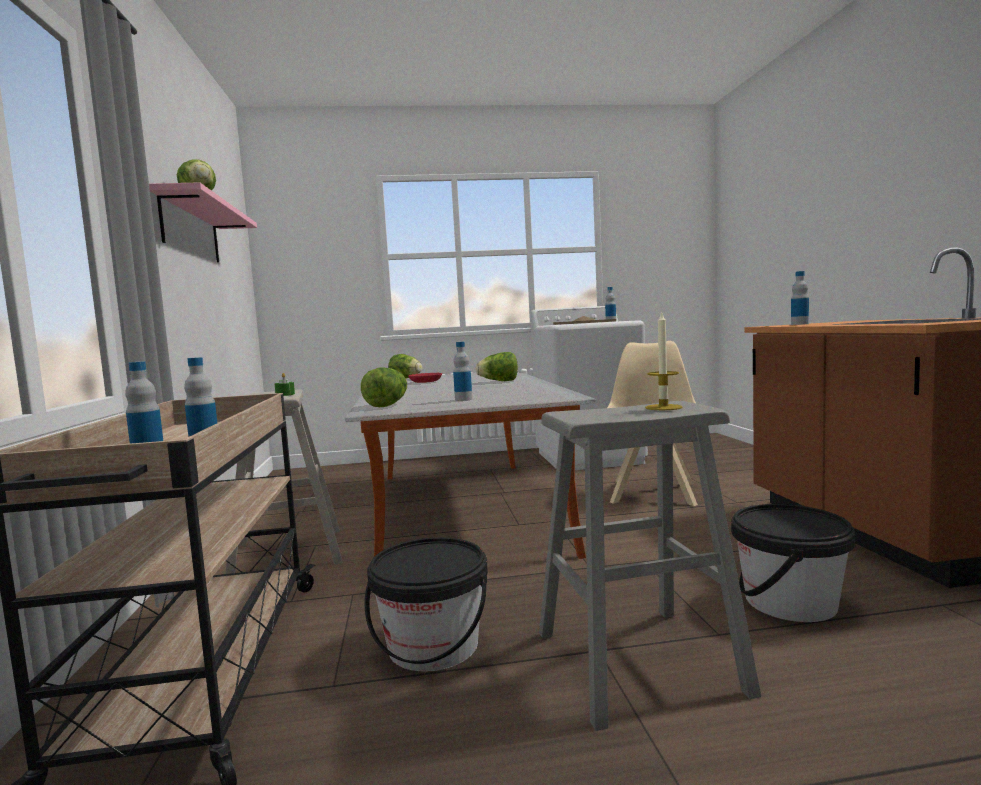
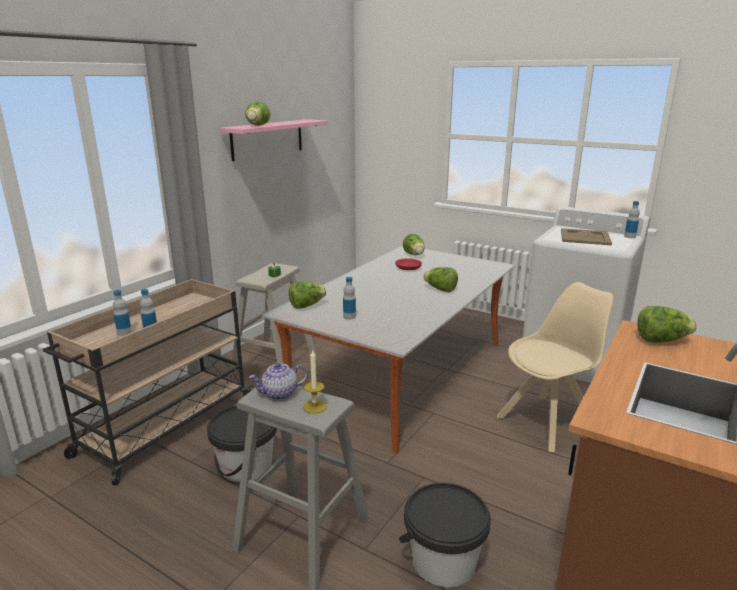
camera: 40 degrees right, 15 degrees up
(598, 412) = (279, 394): none -> teapot
(799, 324) = (661, 340): bottle -> lettuce

